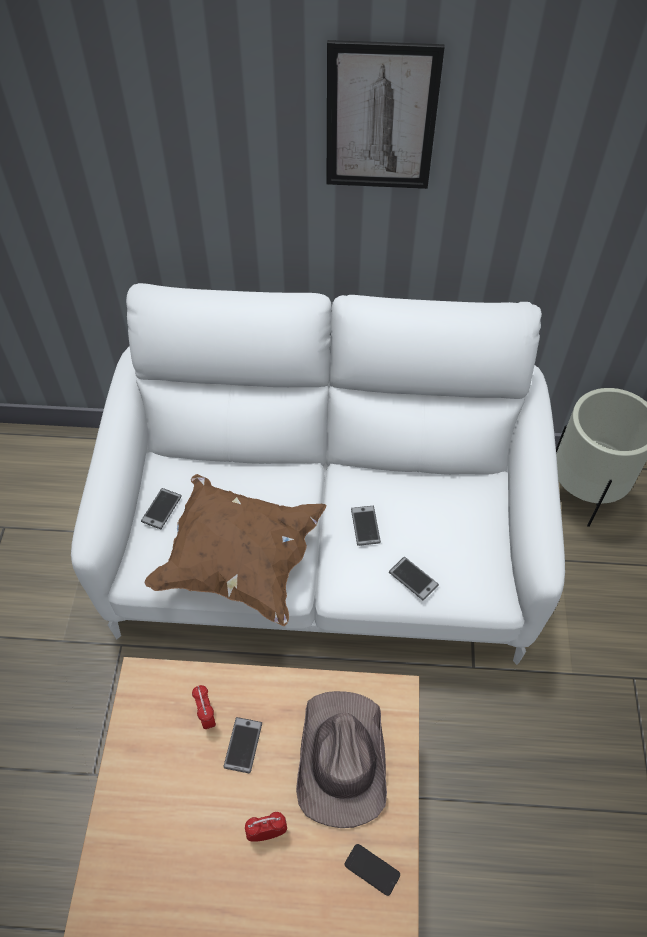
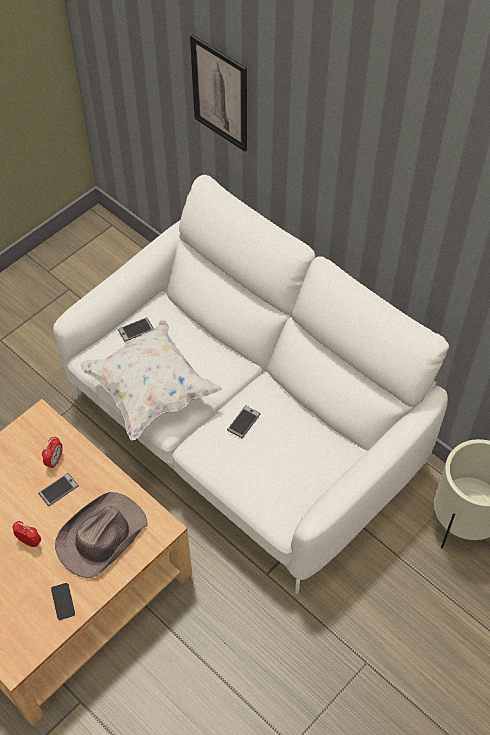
camera: 40 degrees right, 0 degrees up
(239, 561) = (150, 391): brown pillow -> white pillow
(381, 118) = (363, 151): picture -> picture (220, 93)
(413, 578) = (240, 473): phone -> none

